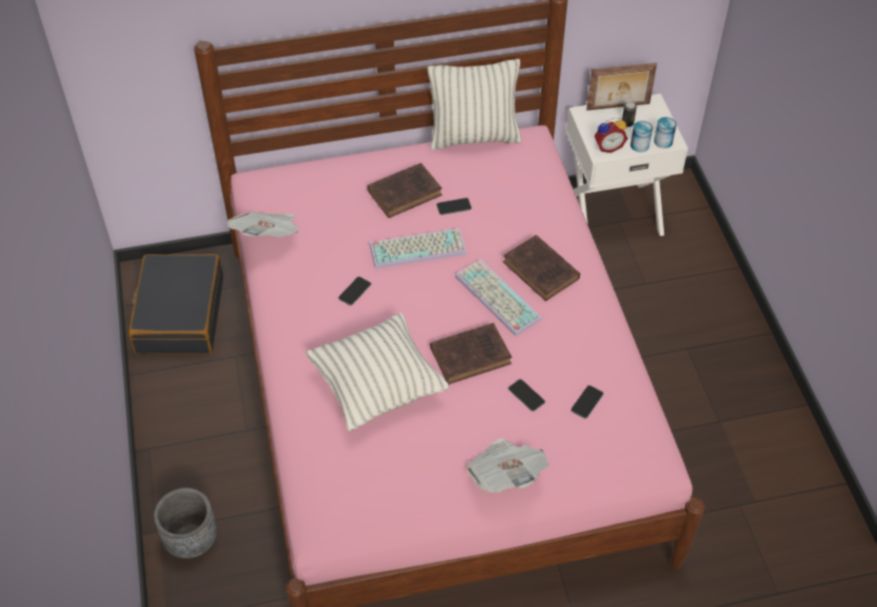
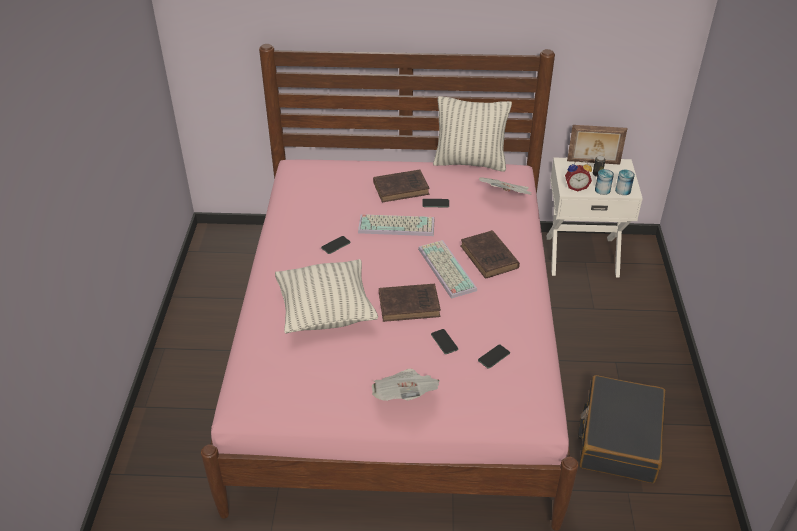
camera: 15 degrees right, 10 degrees down
(179, 315) = (224, 264): black suitcase -> black suitcase (619, 438)
(191, 540) = (168, 419): grey planter -> none
(268, 236) = (287, 199): newspaper -> newspaper (506, 198)

